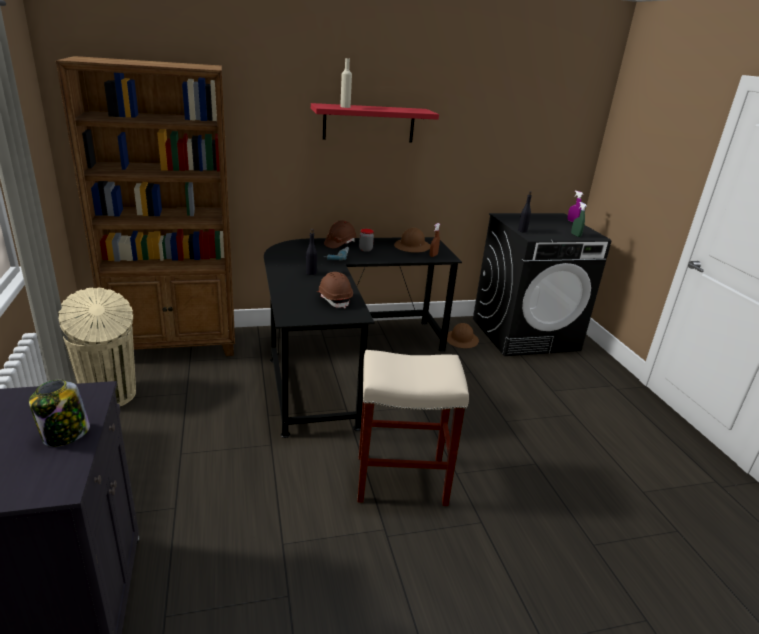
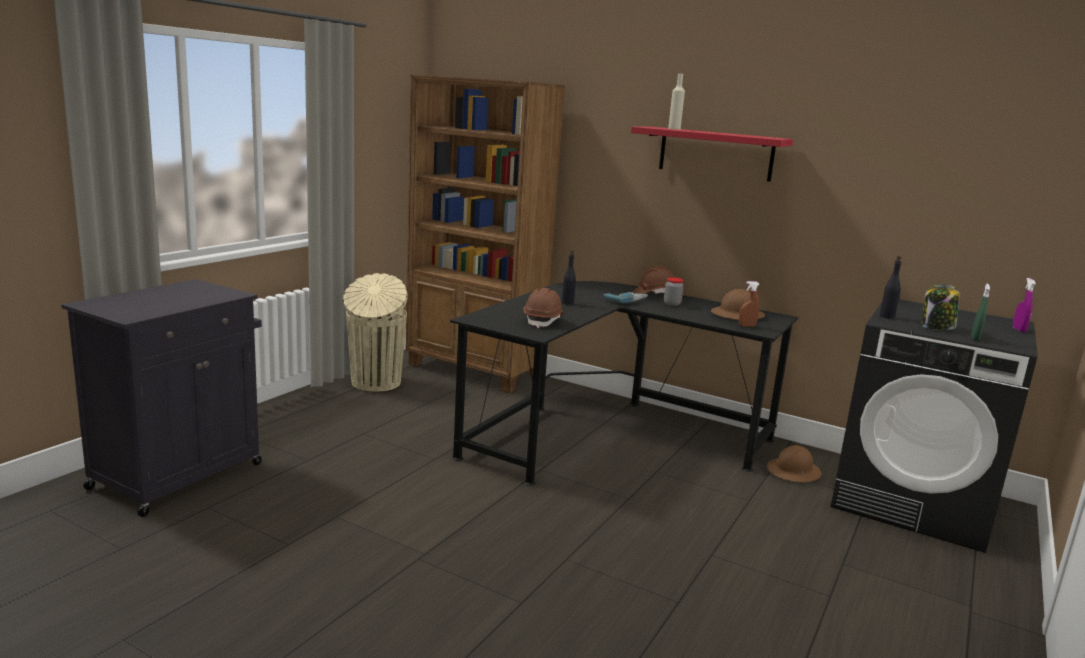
camera: 45 degrees right, 10 degrees down
(65, 435) = (180, 303): jar -> jar (936, 327)
(399, 480) = (500, 533): beige stool -> none

